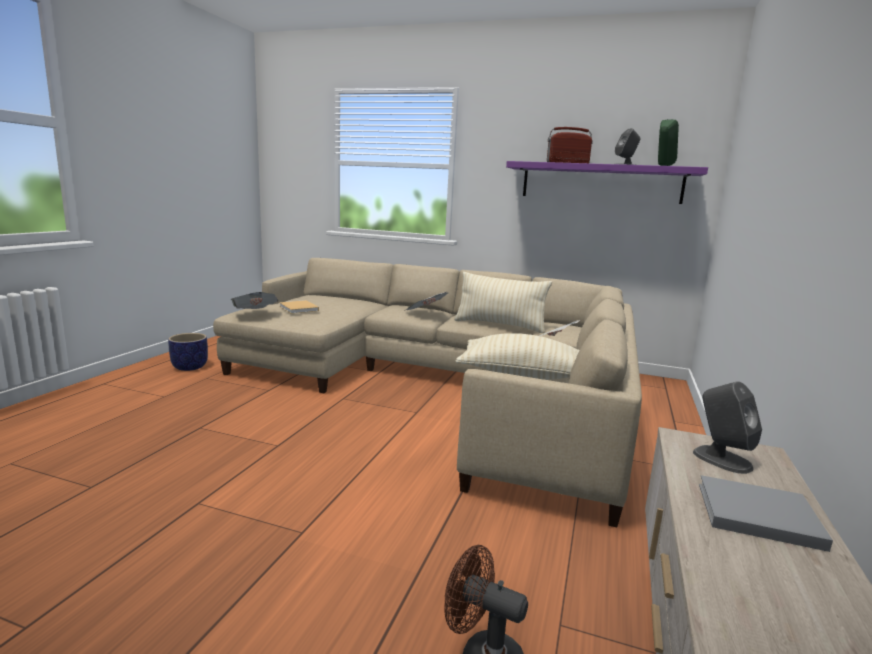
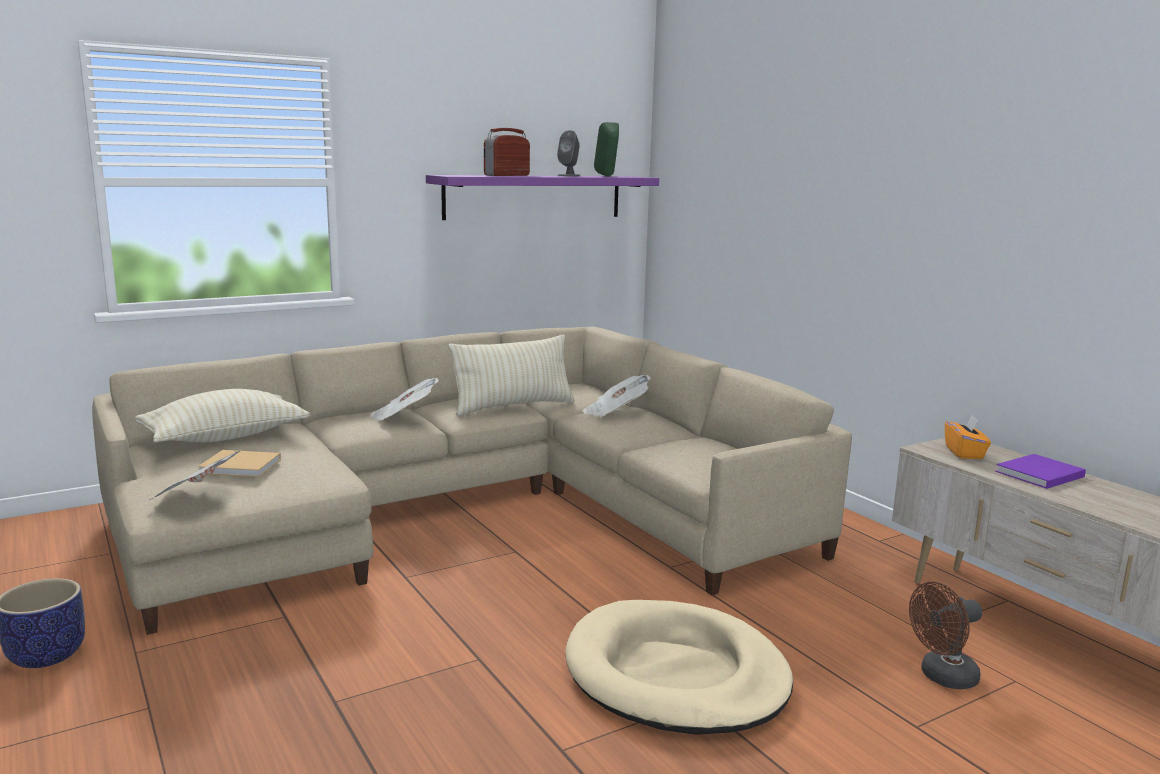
camera: 50 degrees left, 0 degrees up
(327, 513) = (675, 675): none -> beige dog bed
(523, 375) = (682, 451): beige pillow -> beige pillow (225, 437)
(721, 459) = (964, 453): grey speaker -> orange tissue box
(754, 514) = (1038, 474): grey book -> purple book

